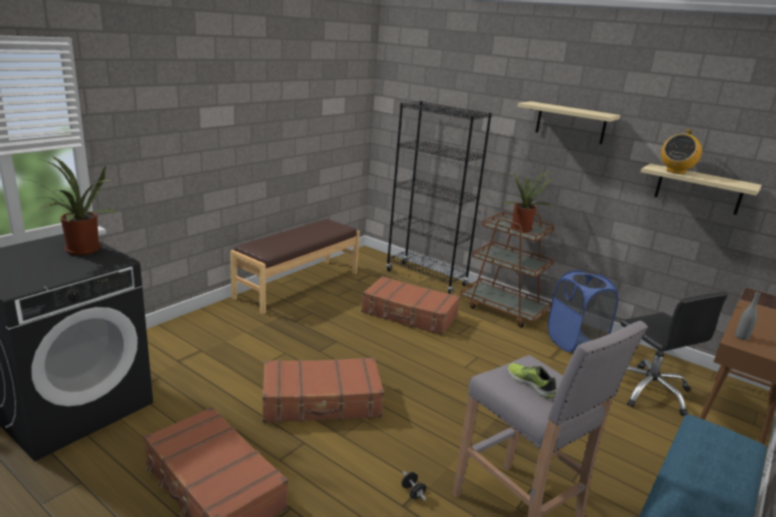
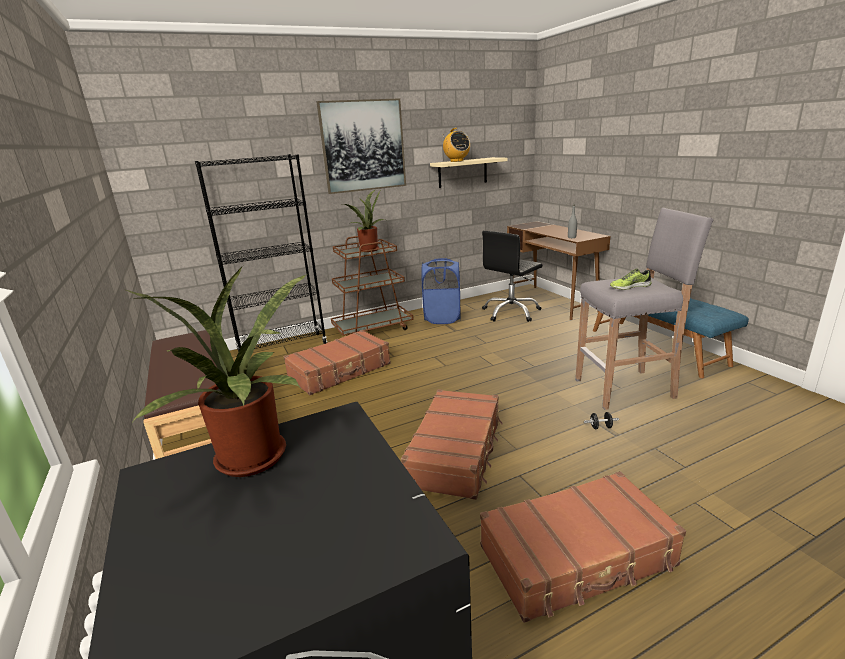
camera: 60 degrees left, 0 degrees up
(570, 123) = (363, 146): beige shelf -> picture
(649, 390) = (511, 312): black office chair -> black office chair turned 135 degrees clockwise

